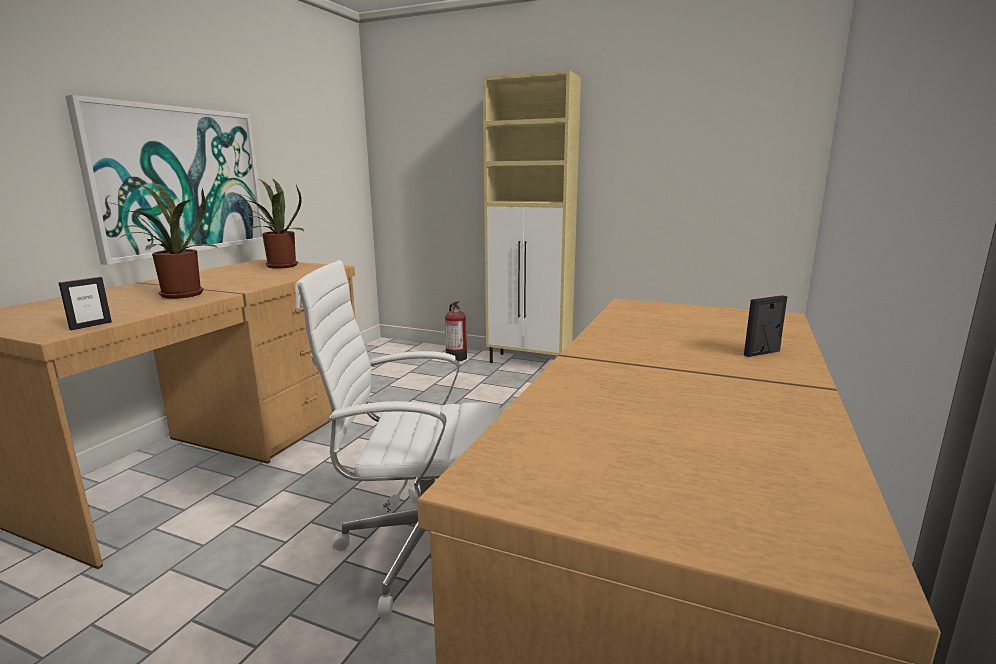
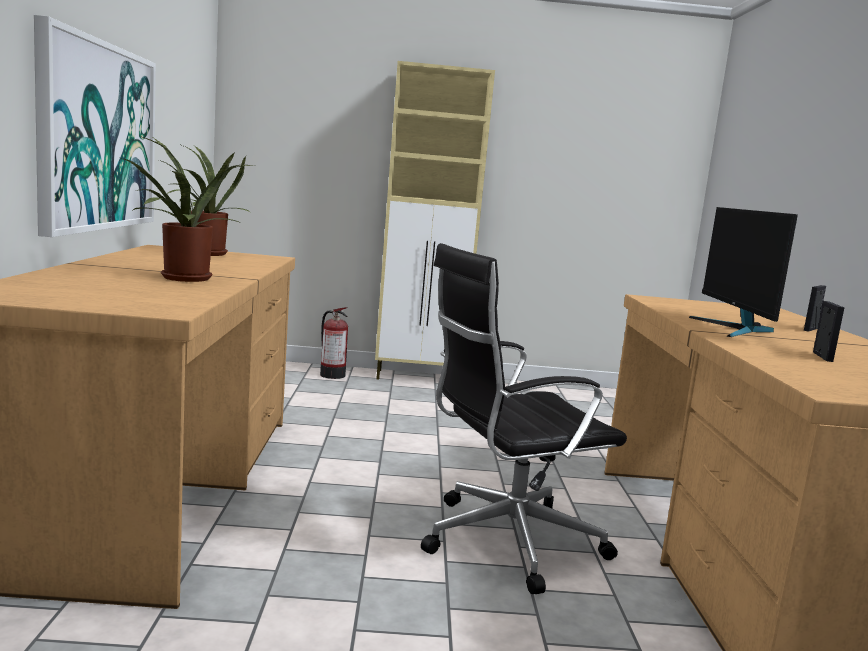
camera: 25 degrees left, 5 degrees down
(90, 325) = (184, 305): picture frame -> picture frame (822, 357)
(422, 547) = (505, 540): white office chair -> black office chair
(633, 352) = (735, 329): none -> monitor

